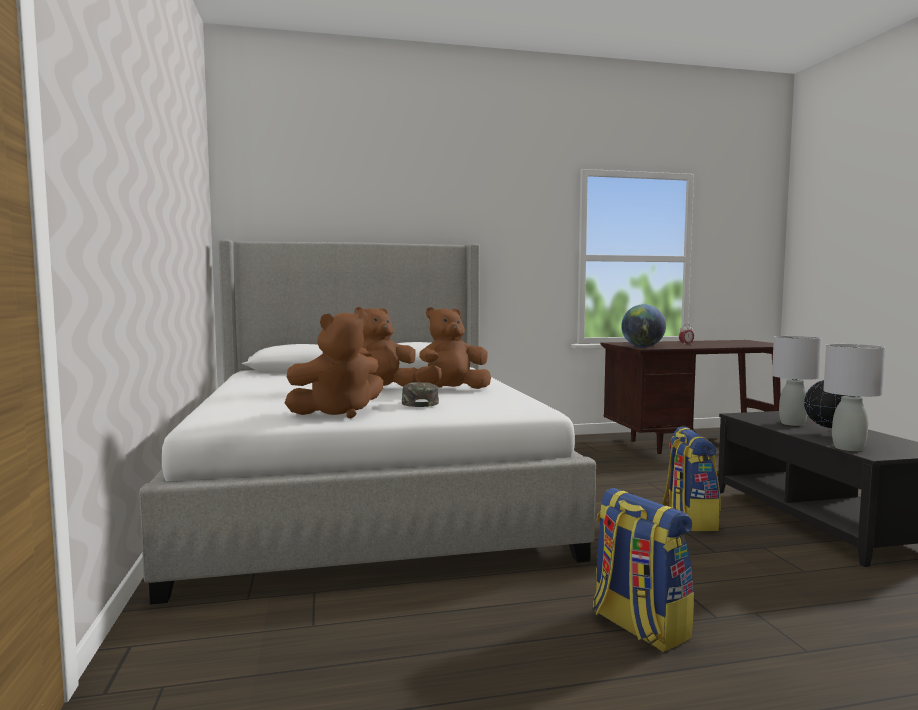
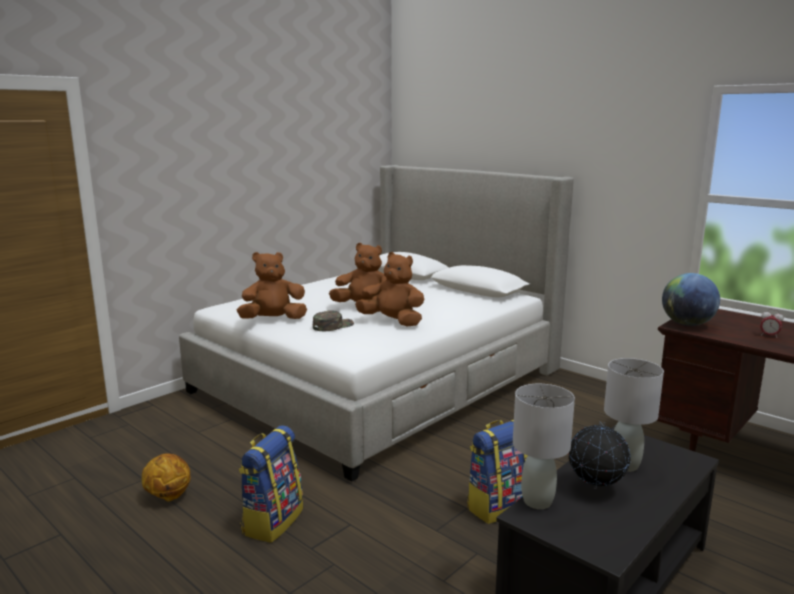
camera: 55 degrees right, 10 degrees up
(338, 413) = (273, 320): brown plush toy -> brown plush toy turned 135 degrees clockwise
(497, 693) = (168, 496): none -> basketball

